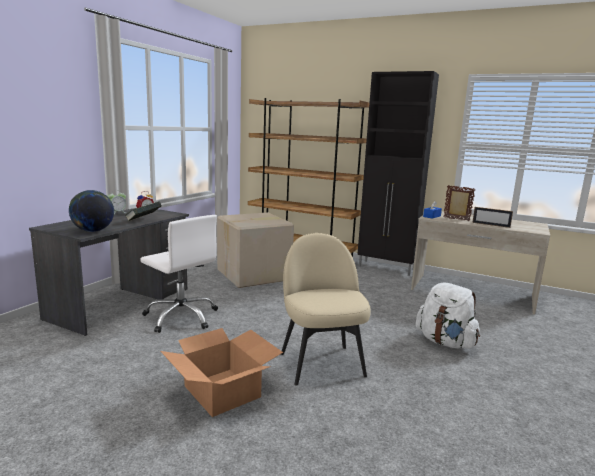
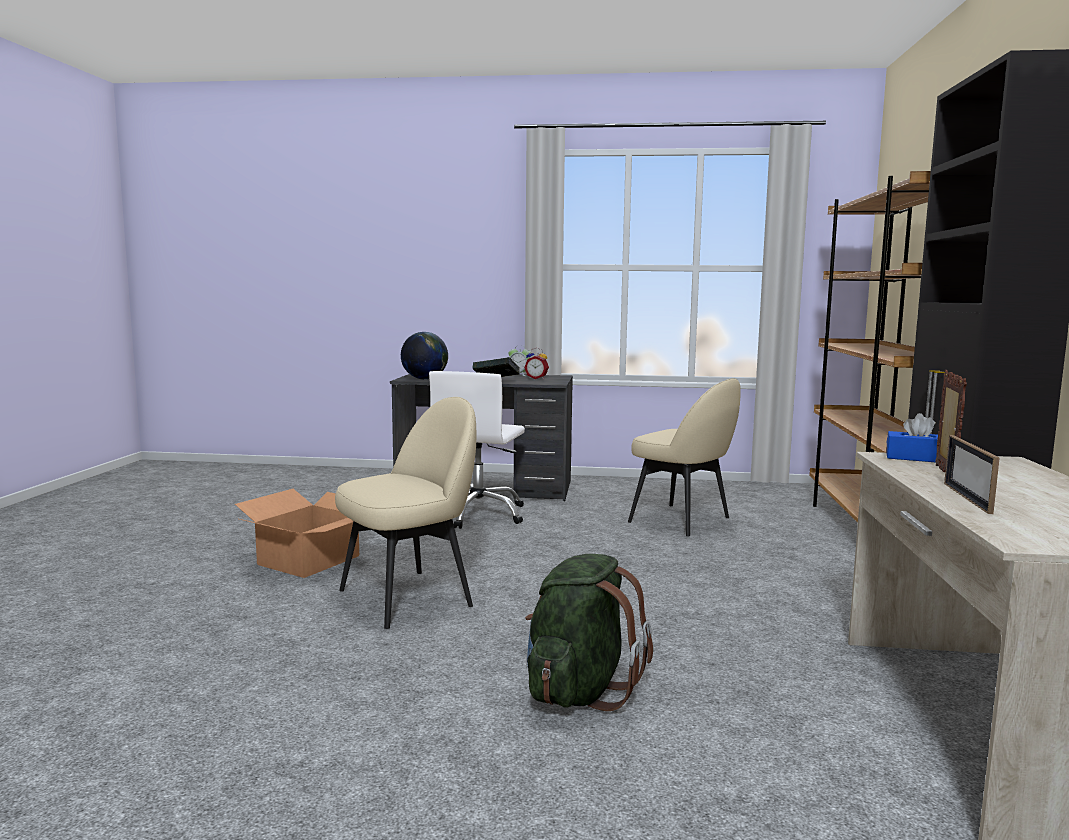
camera: 70 degrees right, 5 degrees down
(255, 275) = (682, 520): cardboard box -> beige chair
(445, 342) = (579, 690): white backpack -> green backpack

